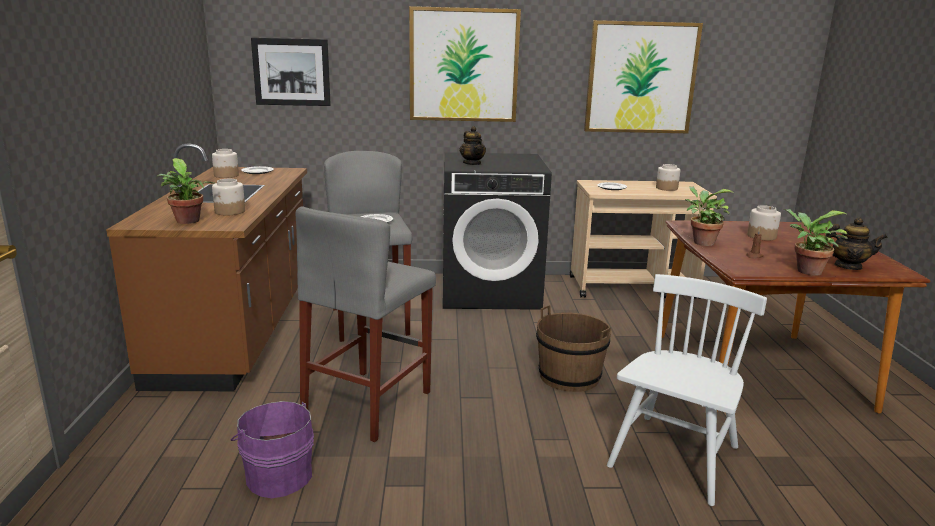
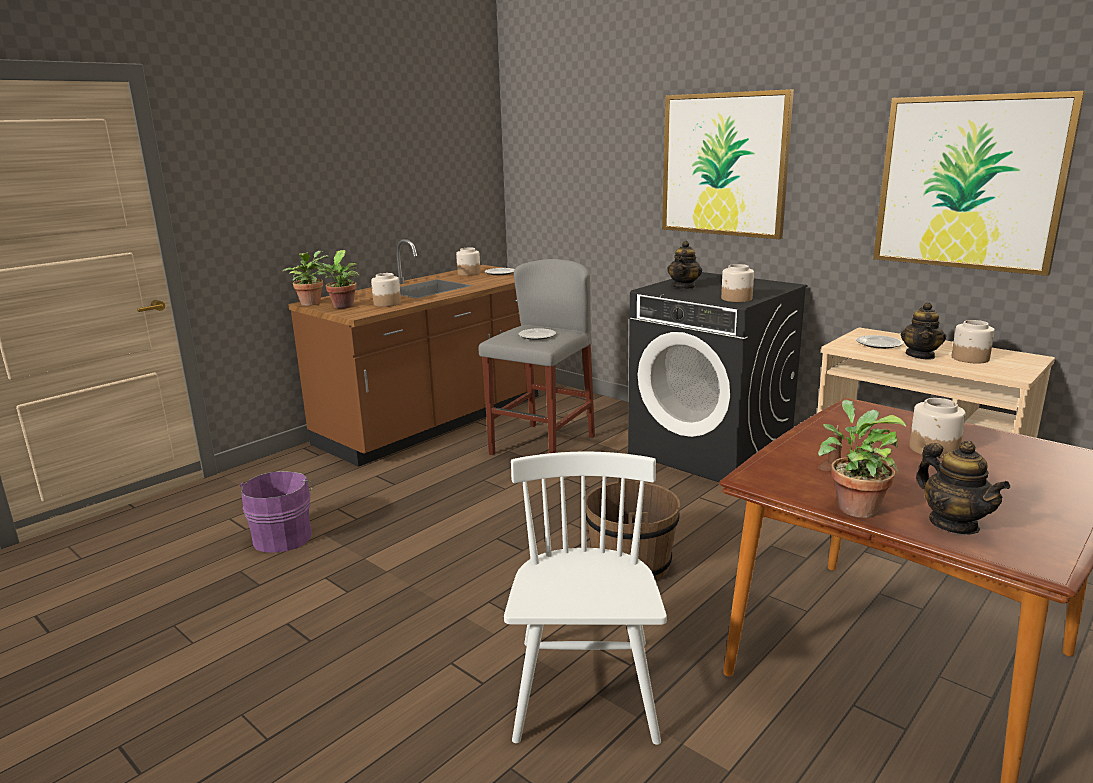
camera: 45 degrees right, 0 degrees up
(291, 72) = (562, 173): picture -> none
(368, 403) = (421, 512): grey stool -> none
(529, 167) = (736, 299): none -> jar
(644, 190) = (920, 355): none -> teapot
(674, 457) = (585, 690): white chair -> white chair turned 75 degrees counterclockwise
(701, 242) = (807, 432): potted plant -> potted plant (311, 303)

